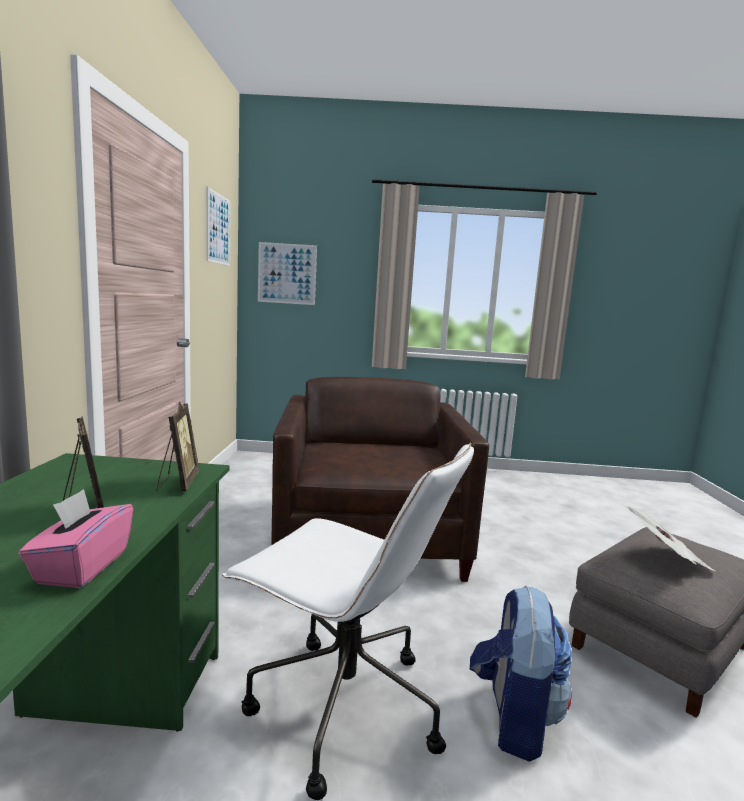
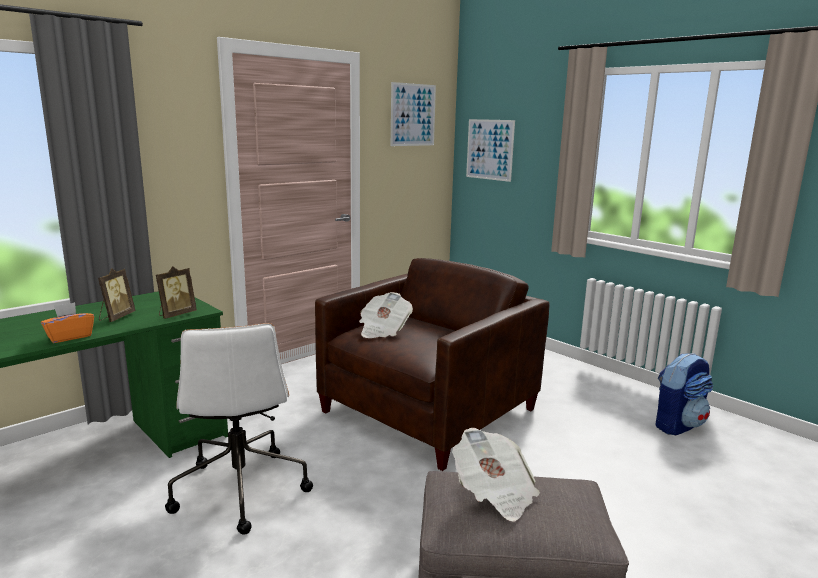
camera: 45 degrees right, 5 degrees up
(81, 567) = (69, 337): pink tissue box -> orange tissue box
(342, 457) = (383, 330): none -> newspaper
(513, 718) = (309, 549): backpack -> backpack (678, 425)

